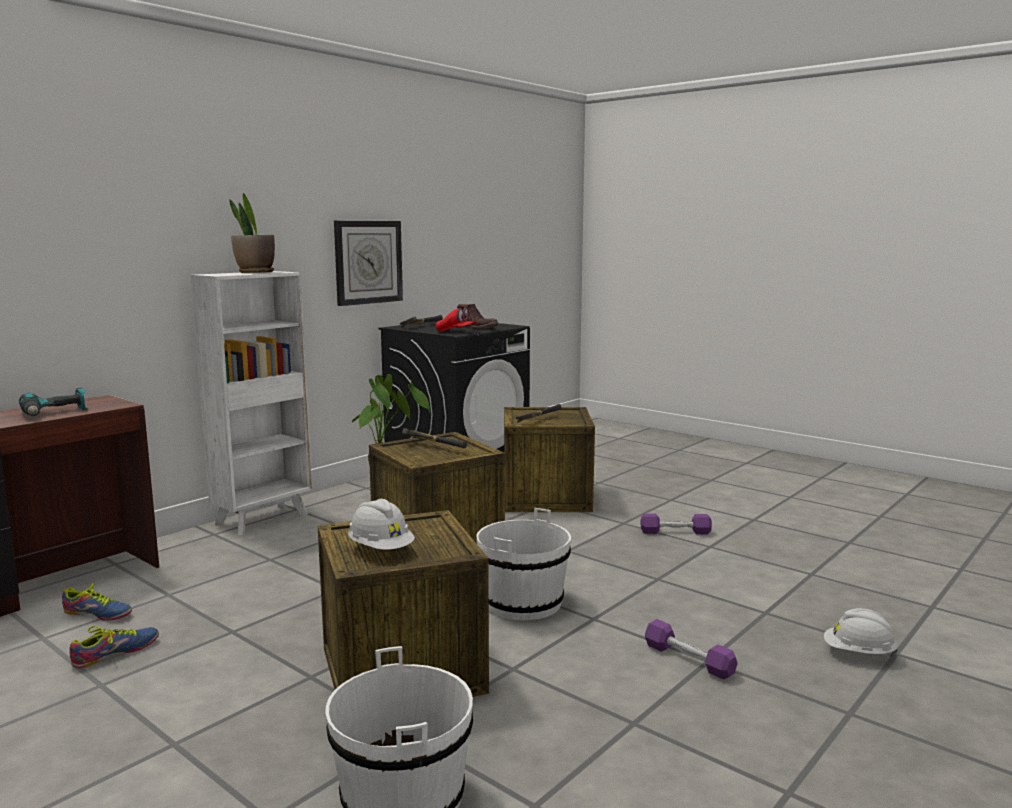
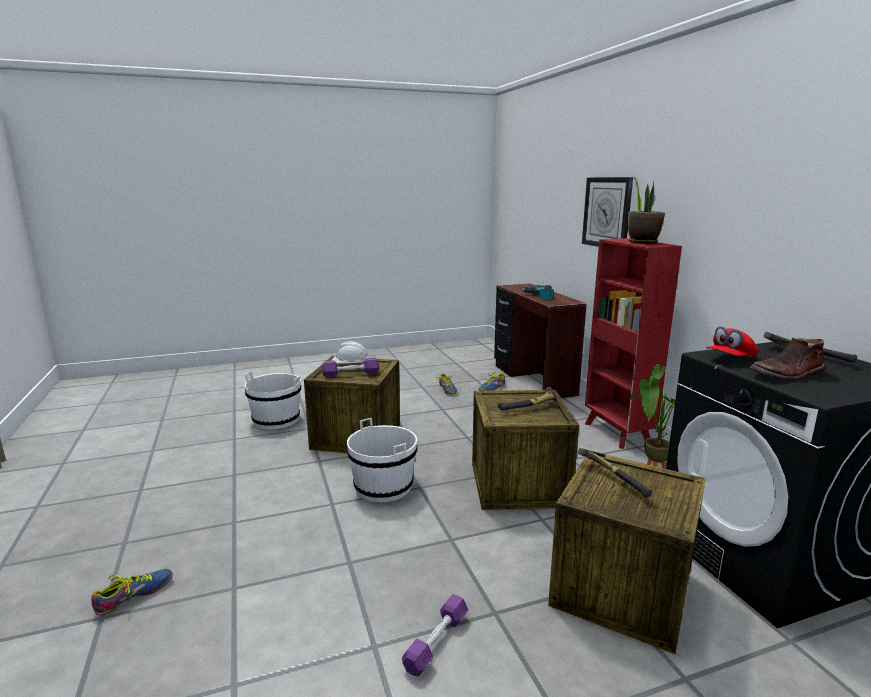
camera: 120 degrees right, 5 degrees up
(264, 519) = (617, 433): white bookcase -> red bookcase
(368, 262) = (798, 256): wall clock -> wall clock (607, 212)
(688, 659) = (245, 516): purple dumbbell -> purple dumbbell (351, 374)
(858, 653) = (134, 595): white hard hat -> shoe

